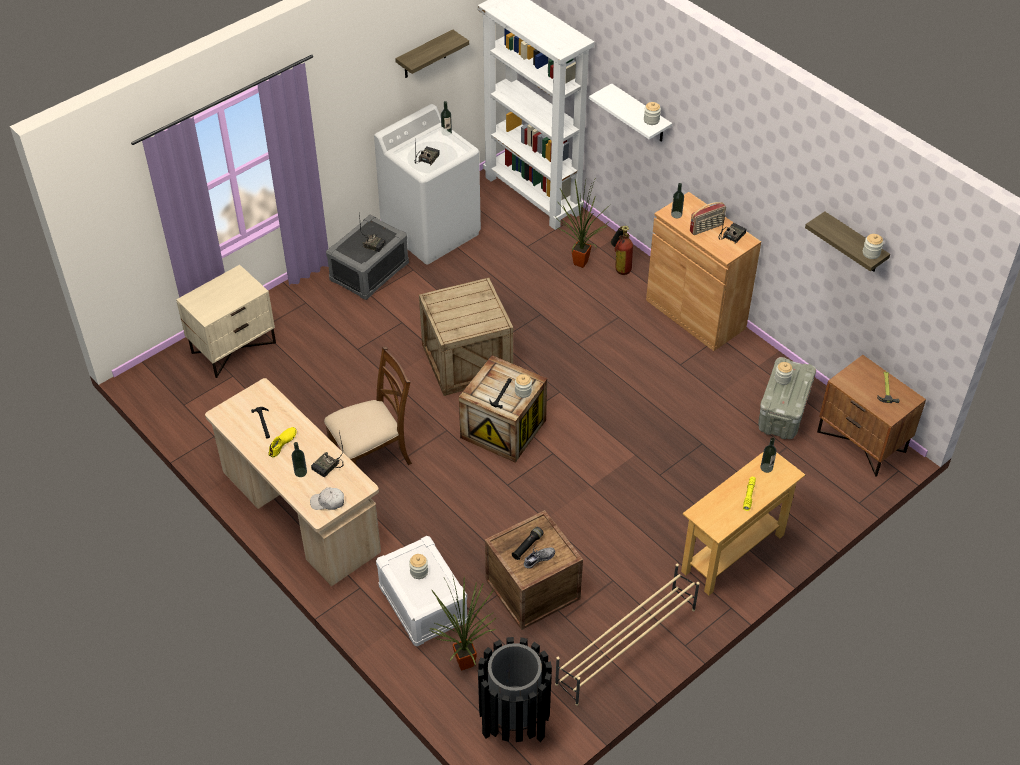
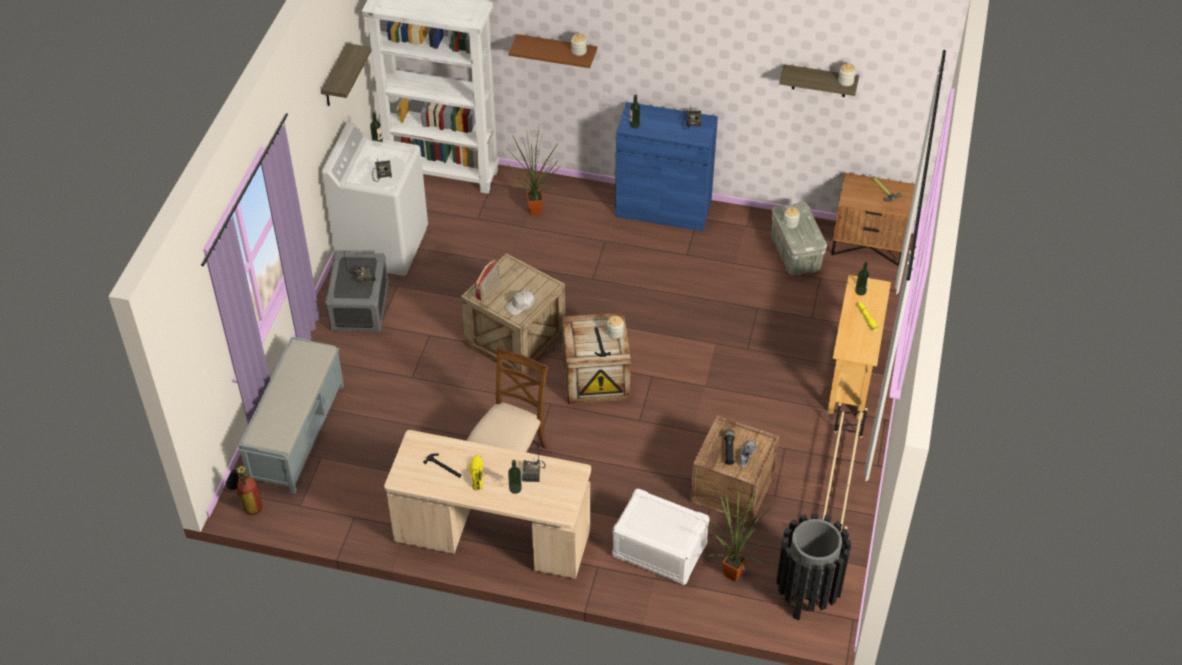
camera: 35 degrees left, 0 degrees up
(233, 347) = (297, 433): beige nightstand -> grey bench
(328, 502) = (561, 499): white cap -> white cap (520, 305)
(419, 572) = (656, 520): jar -> none
(620, 266) = (569, 198): fire extinguisher -> fire extinguisher (247, 505)
(640, 114) = (557, 51): white shelf -> brown shelf
(695, 314) = (663, 208): brown cabinet -> blue cabinet
(706, 228) = (668, 125): radio -> radio (488, 289)

